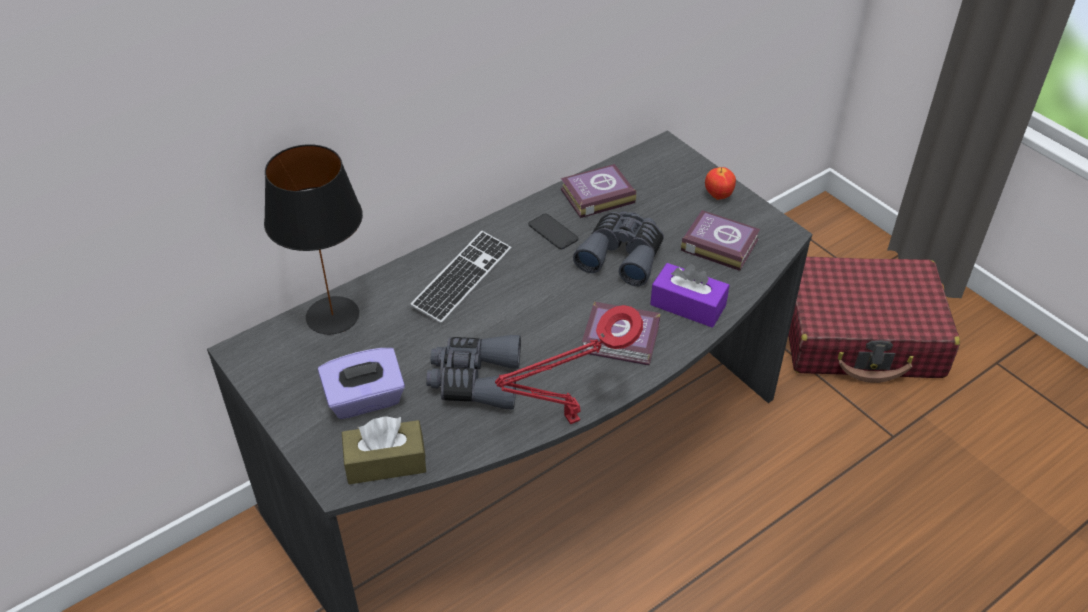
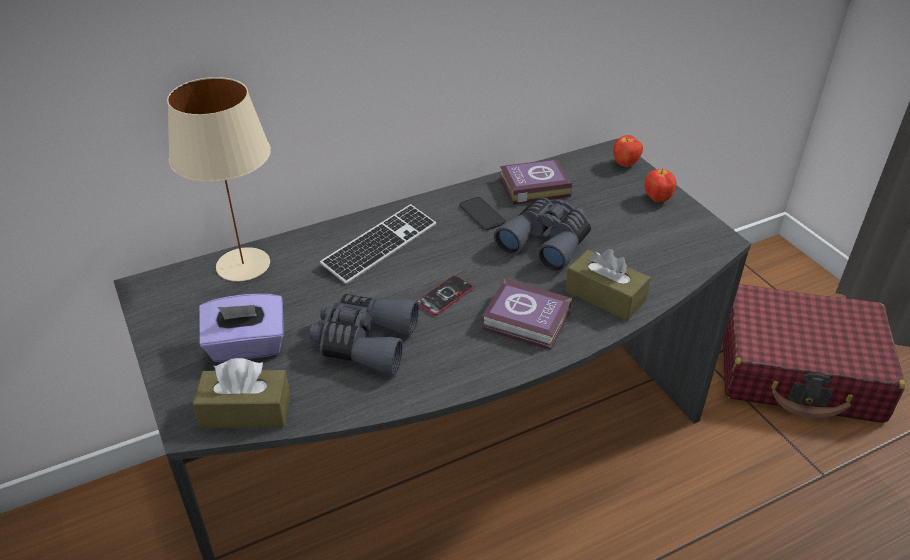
camera: 10 degrees right, 5 degrees down
(333, 314) = (243, 264): black table lamp -> beige table lamp
(539, 324) = (445, 296): none -> phone
(567, 420) = (449, 394): red table lamp -> none
(681, 160) = (625, 164): none -> apple
(688, 305) = (605, 296): purple tissue box -> brown tissue box
(718, 244) = (649, 242): book -> none

